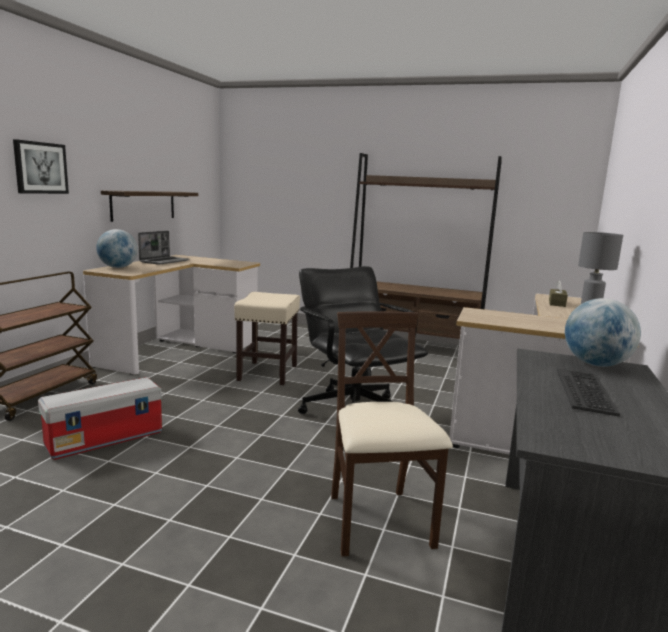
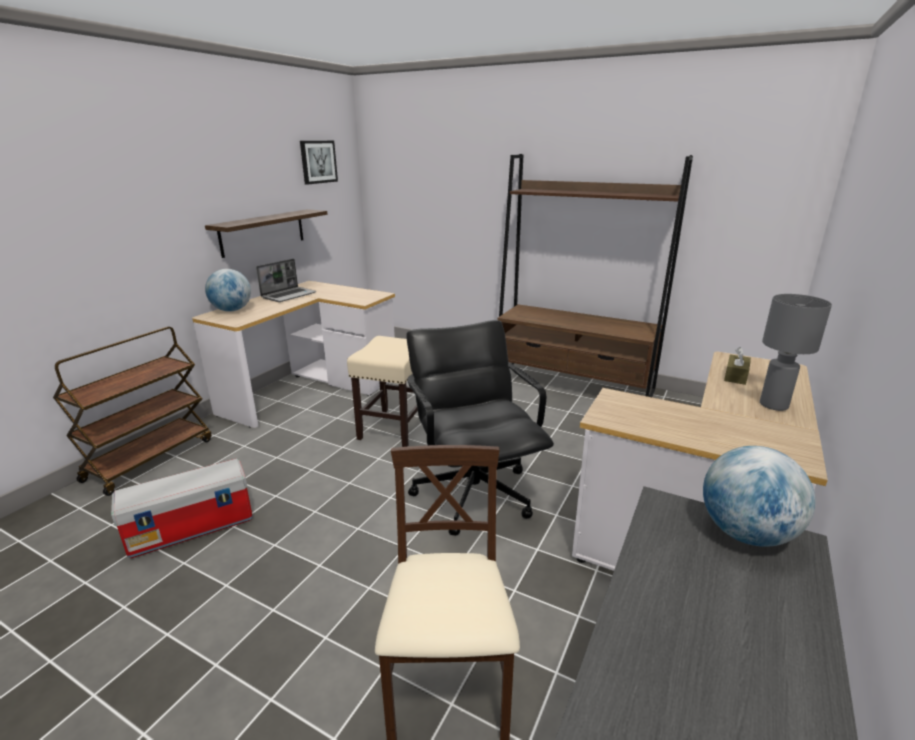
camera: 10 degrees right, 10 degrees up
(40, 168) = (122, 213): picture -> picture (318, 162)
(585, 392) = (705, 613): keyboard -> none

